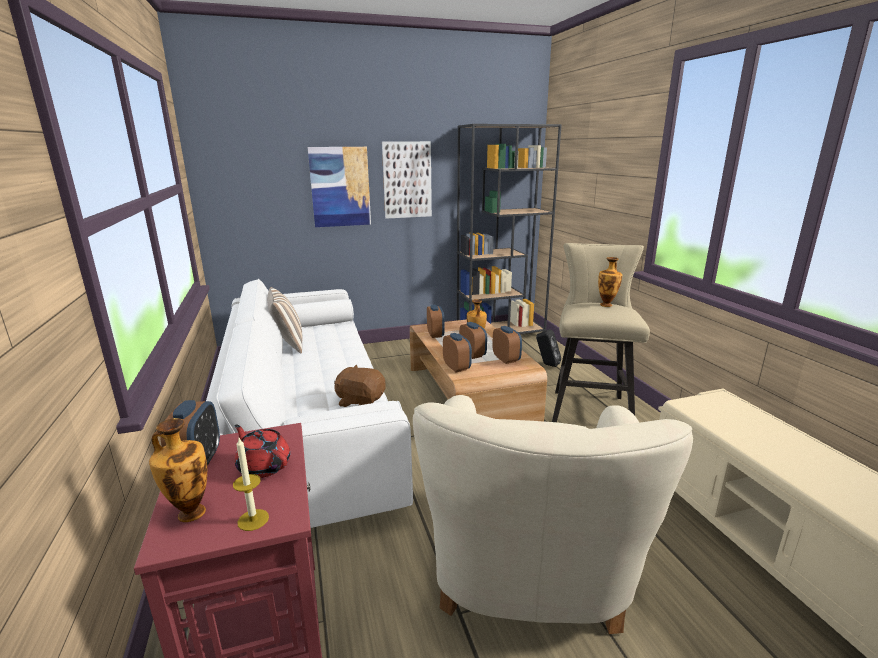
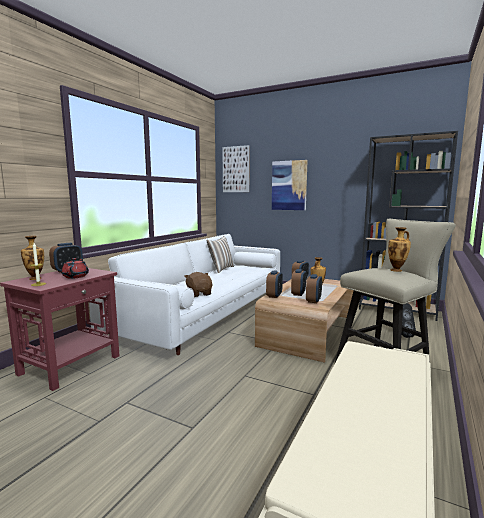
camera: 45 degrees right, 10 degrees down
(407, 180) = (333, 181): picture -> picture (236, 169)
(529, 571) = (181, 410): beige armchair -> none

